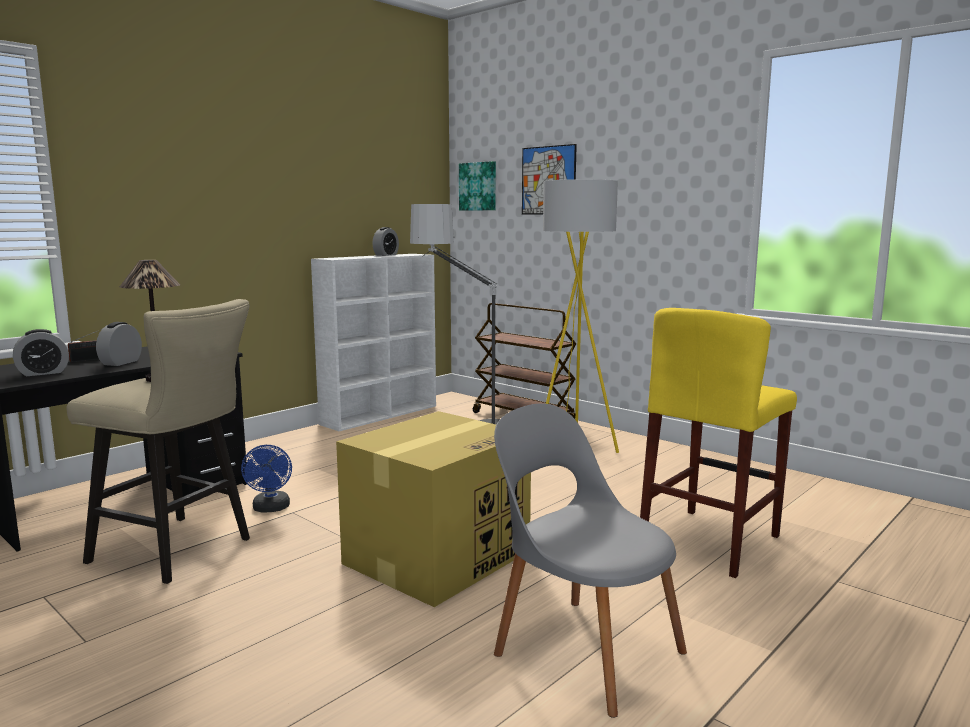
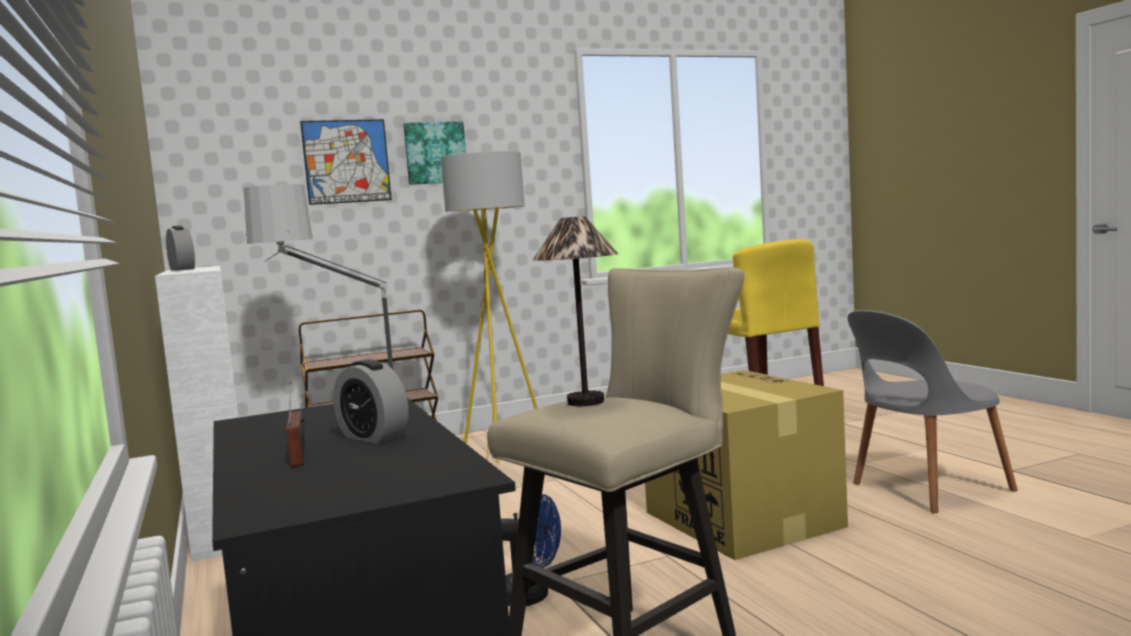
camera: 65 degrees left, 5 degrees down
(43, 373) = (391, 470): alarm clock -> none
(478, 186) = (220, 171): picture -> picture (435, 153)

